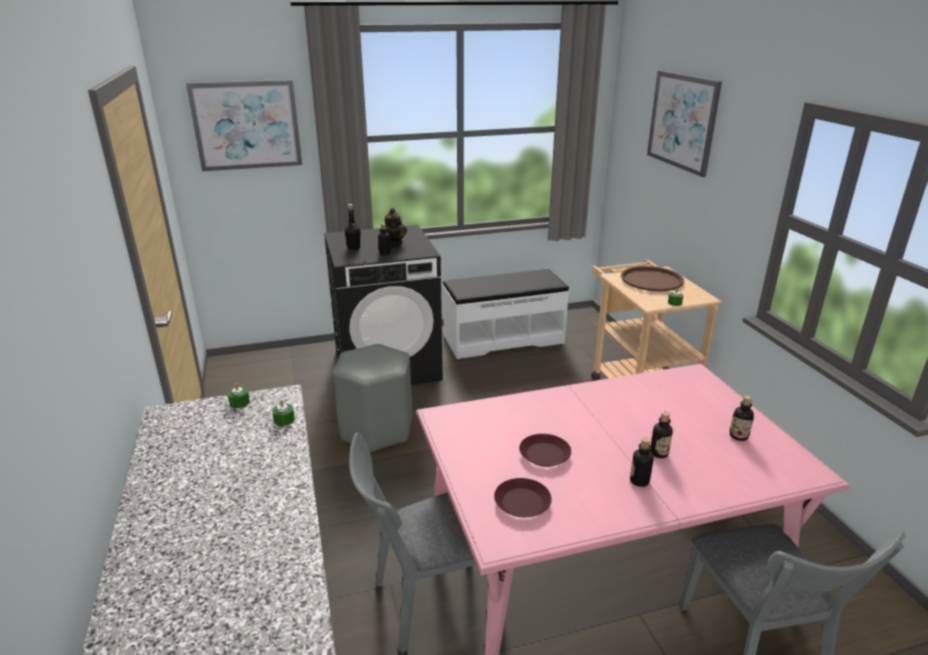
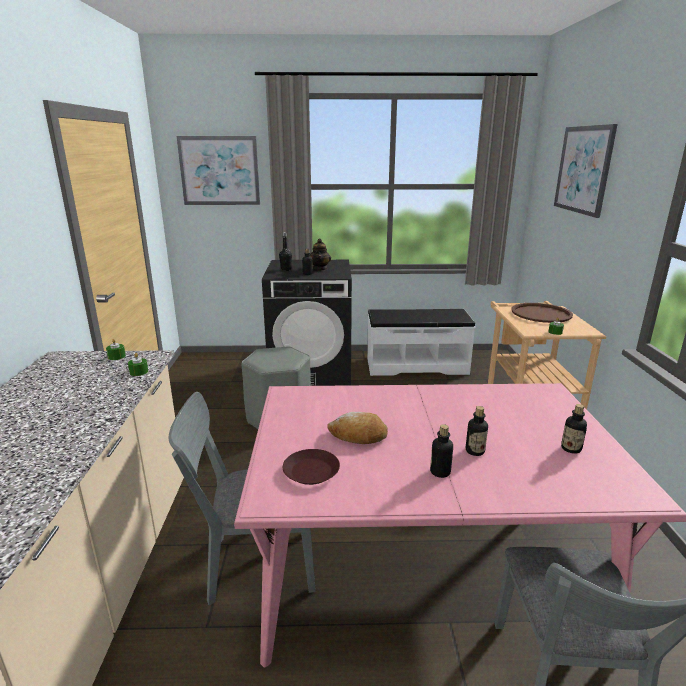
camera: 15 degrees right, 5 degrees down
(544, 455) = (358, 436): brown plate -> bread

